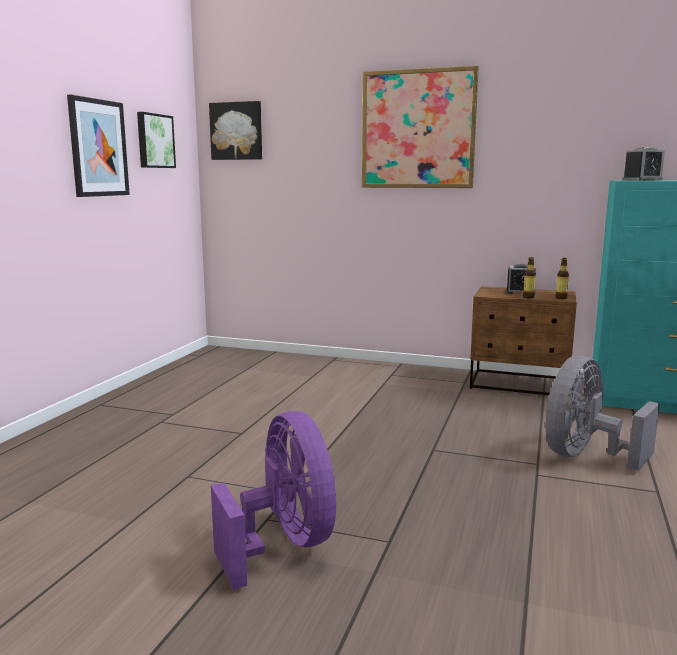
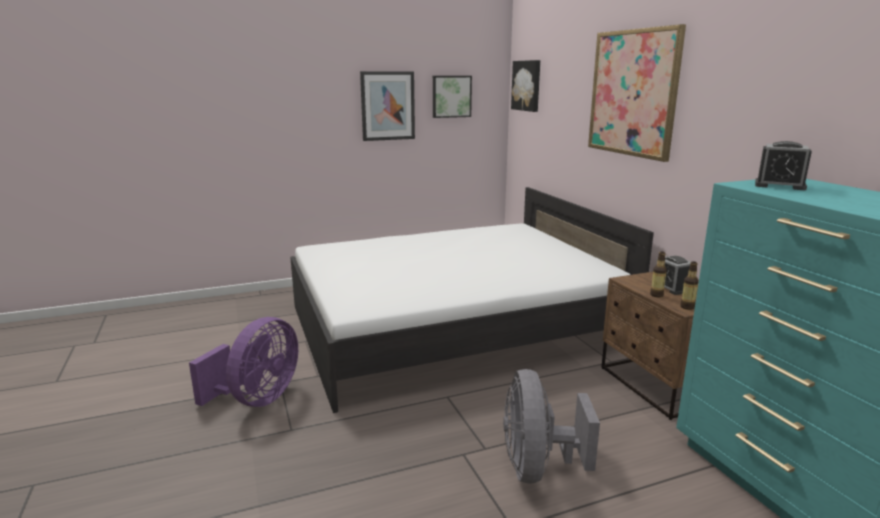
camera: 50 degrees right, 5 degrees up
(302, 405) = (453, 326): none -> white bed
(585, 456) = (537, 467): grey fan -> grey fan turned 90 degrees counterclockwise

